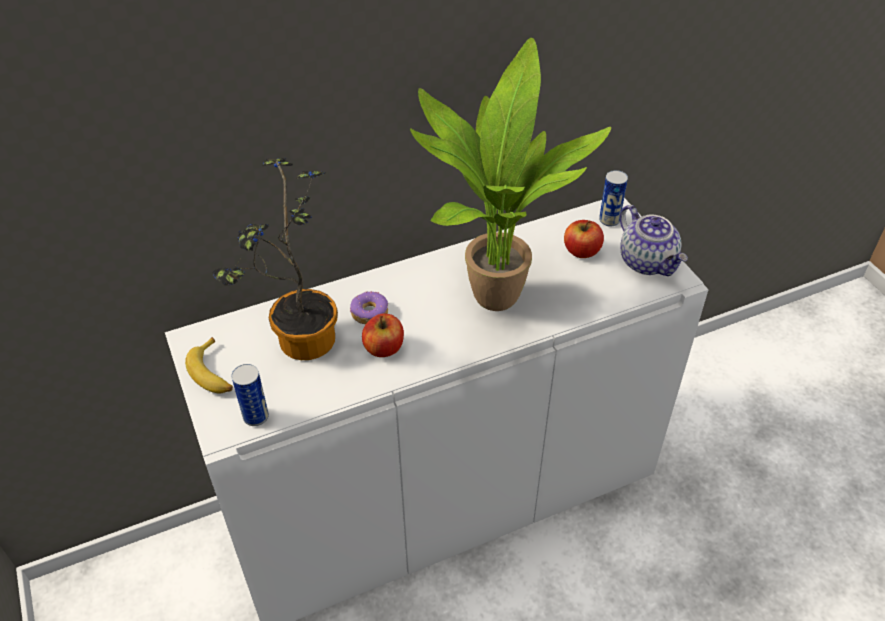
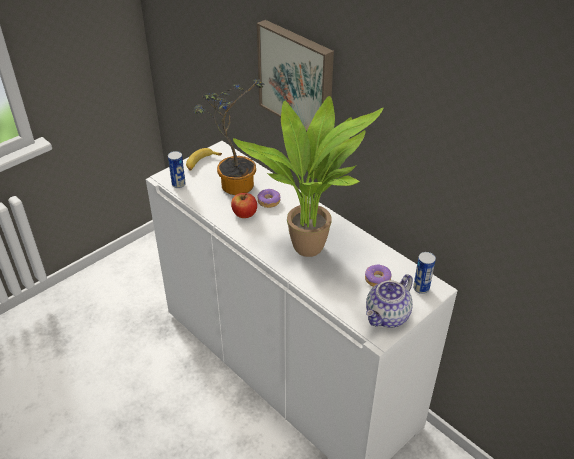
camera: 70 degrees right, 5 degrees down
(316, 114) = (297, 78): none -> picture
(581, 251) = (377, 279): apple -> donut

